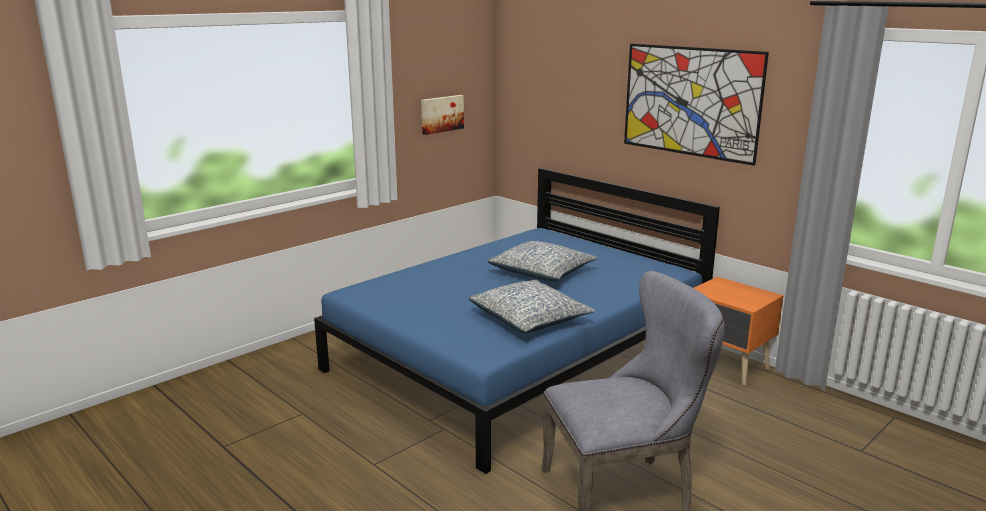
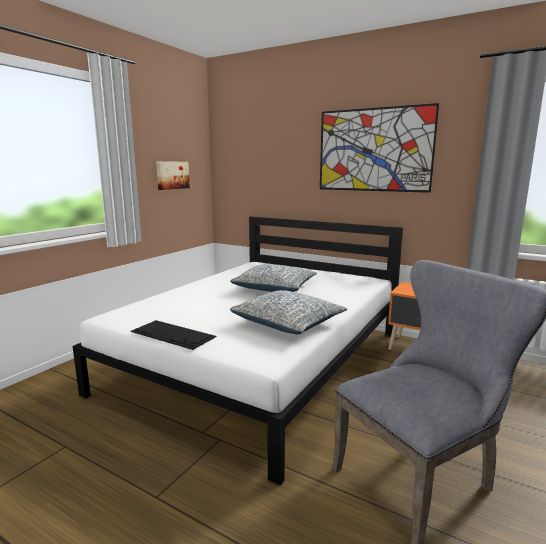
camera: 15 degrees left, 5 degrees down
(407, 318) = (173, 334): none -> keyboard
(519, 357) = (261, 360): blue bed -> white bed

